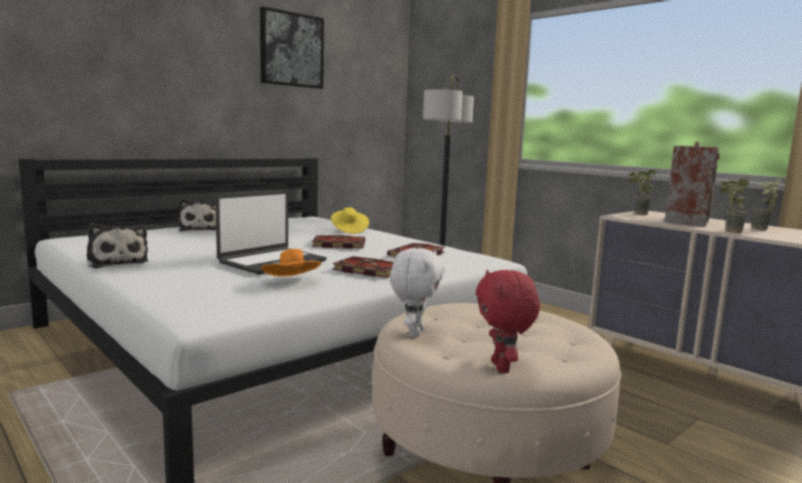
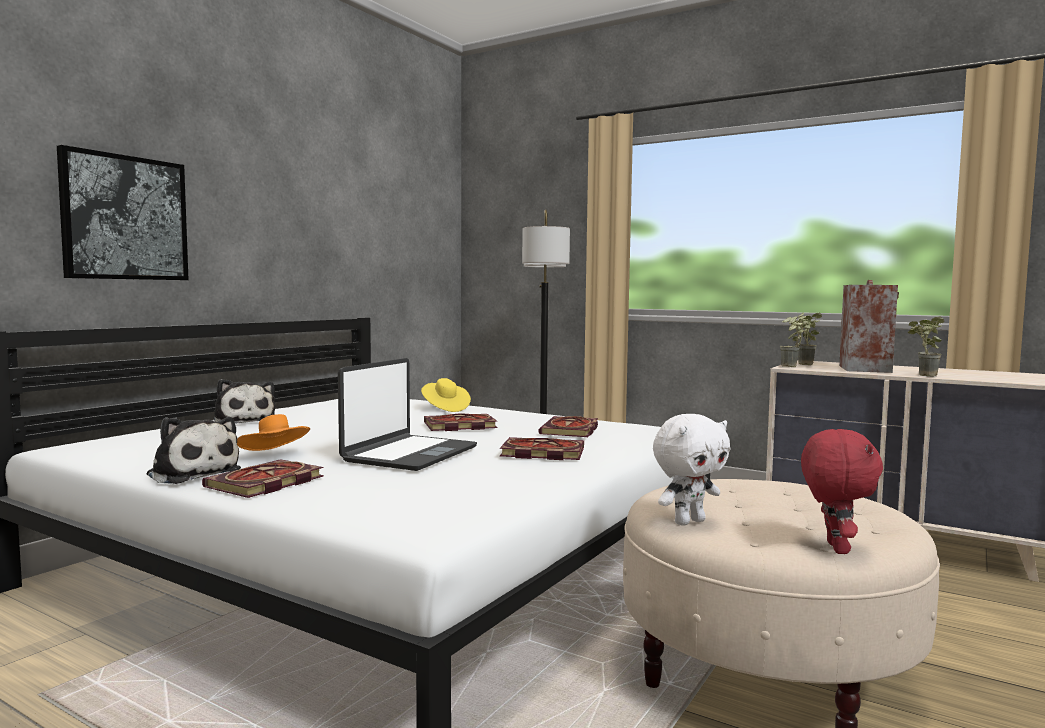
camera: 15 degrees left, 5 degrees down
(149, 273) = (264, 483): none -> book
(291, 50) = (334, 177): picture -> picture (125, 218)
(292, 282) = (473, 476): orange hat -> orange hat (275, 455)
(414, 333) = (688, 521): white plush toy -> white plush toy turned 60 degrees clockwise
(502, 368) = (834, 548): red plush toy -> red plush toy turned 150 degrees counterclockwise
(762, 230) = (946, 372): potted plant -> potted plant (791, 367)

